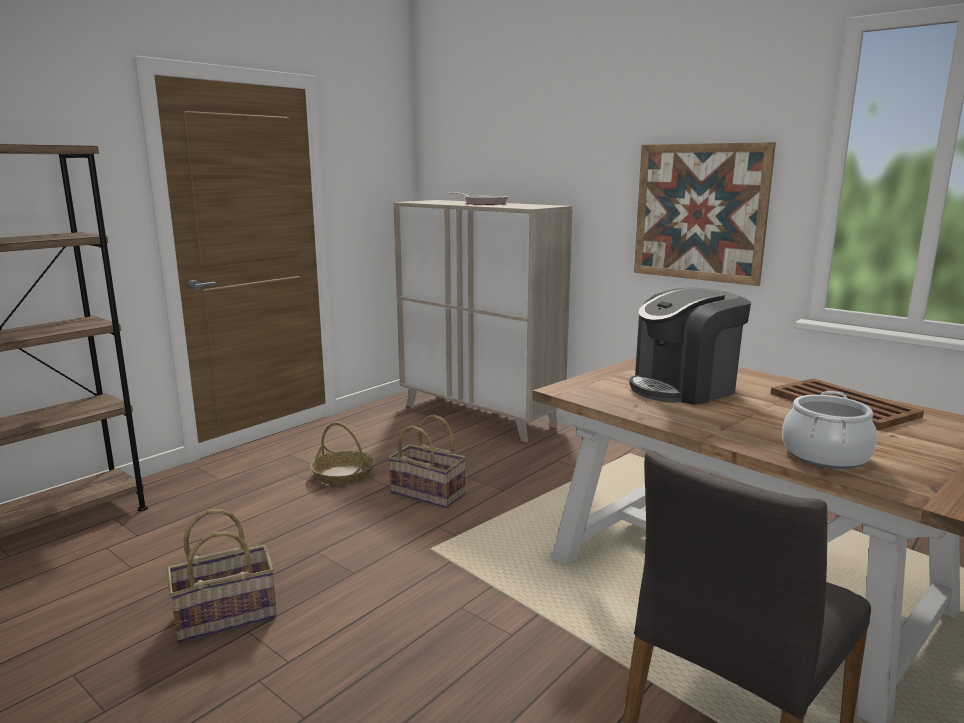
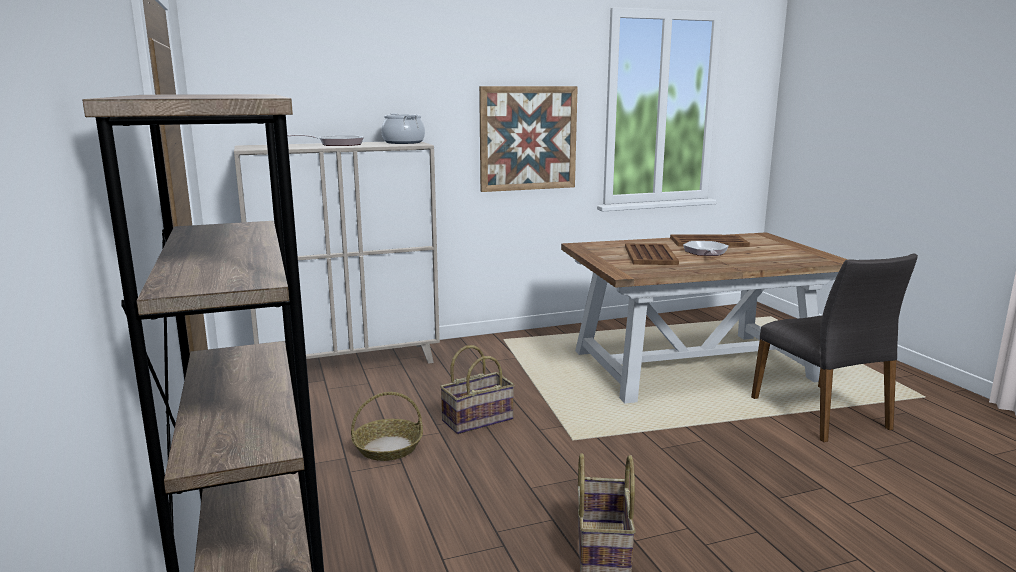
camera: 60 degrees left, 0 degrees up
(684, 388) = (650, 255): coffee machine -> brown tray
(766, 411) = (705, 253): none -> frying pan
(824, 455) = (777, 260): cooking pot -> cooking pot (403, 142)

